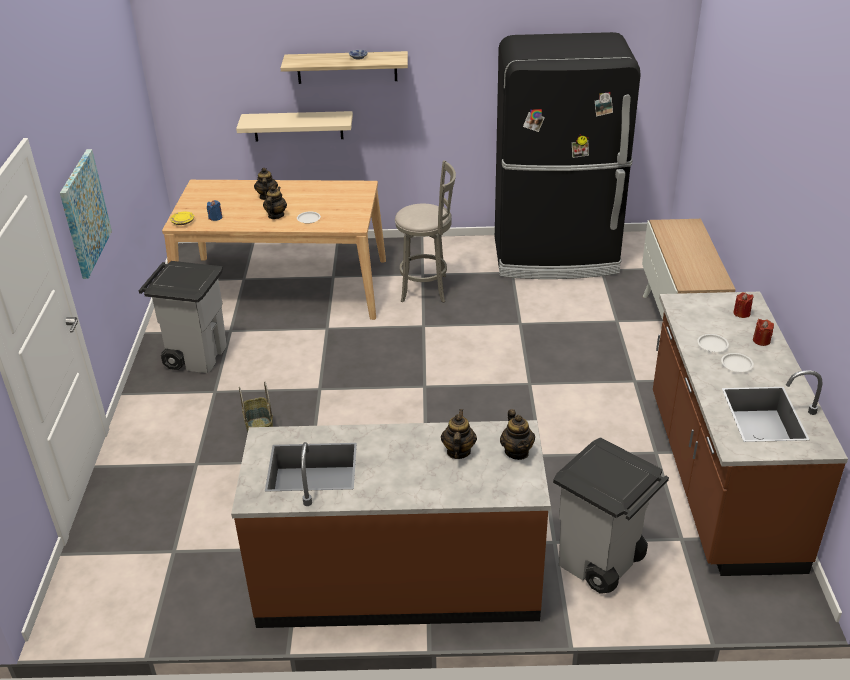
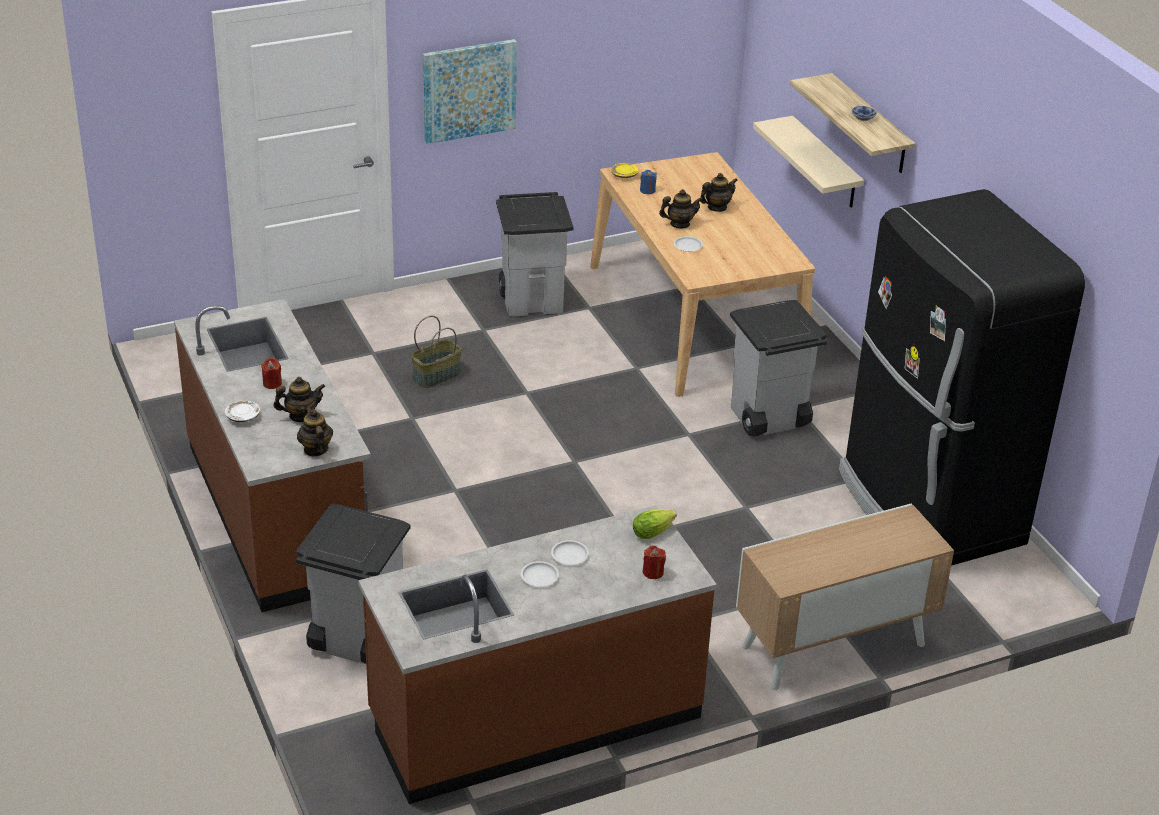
camera: 65 degrees right, 0 degrees up
(427, 289) = (768, 419): grey stool -> grey trash can
(440, 491) = (242, 417): none -> white plate
(517, 452) = (315, 449): teapot -> teapot turned 105 degrees clockwise
(692, 302) = (655, 531): none -> lettuce
(761, 340) = (601, 592): red candle -> red candle (272, 383)

